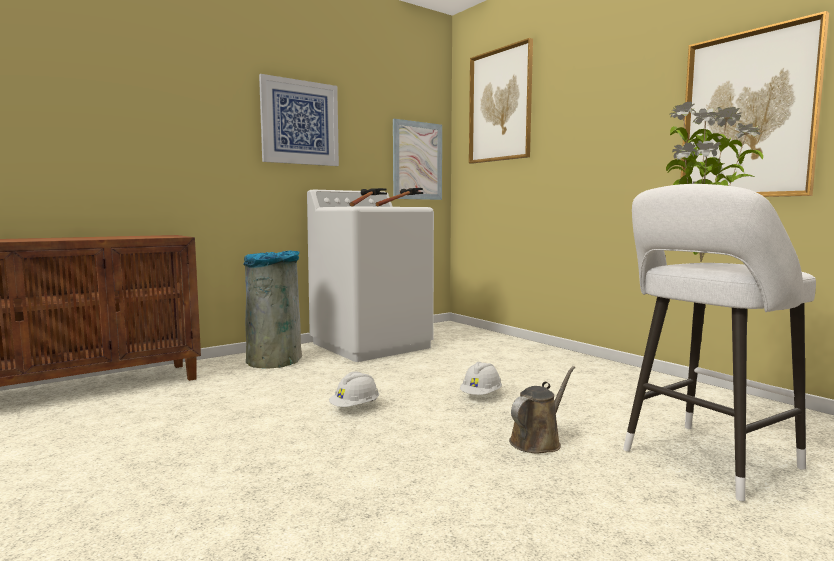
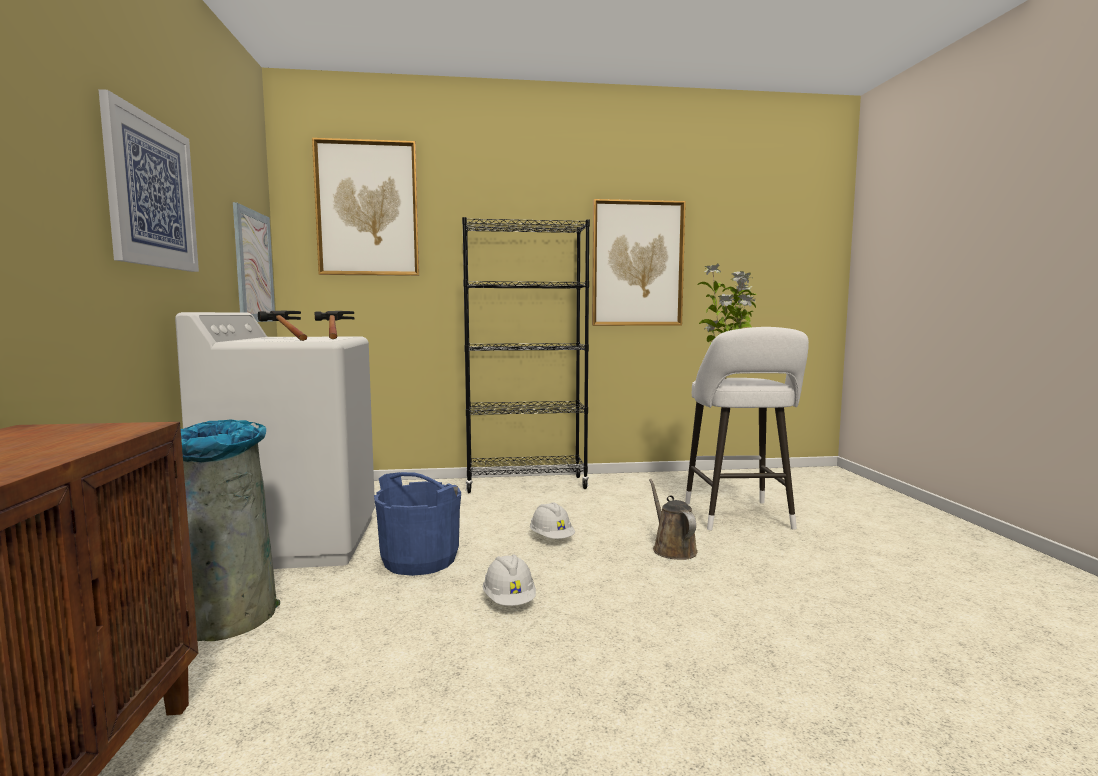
camera: 60 degrees left, 0 degrees up
(385, 373) = (420, 560): none -> blue bucket
(582, 363) = (526, 485): none -> black bookcase

